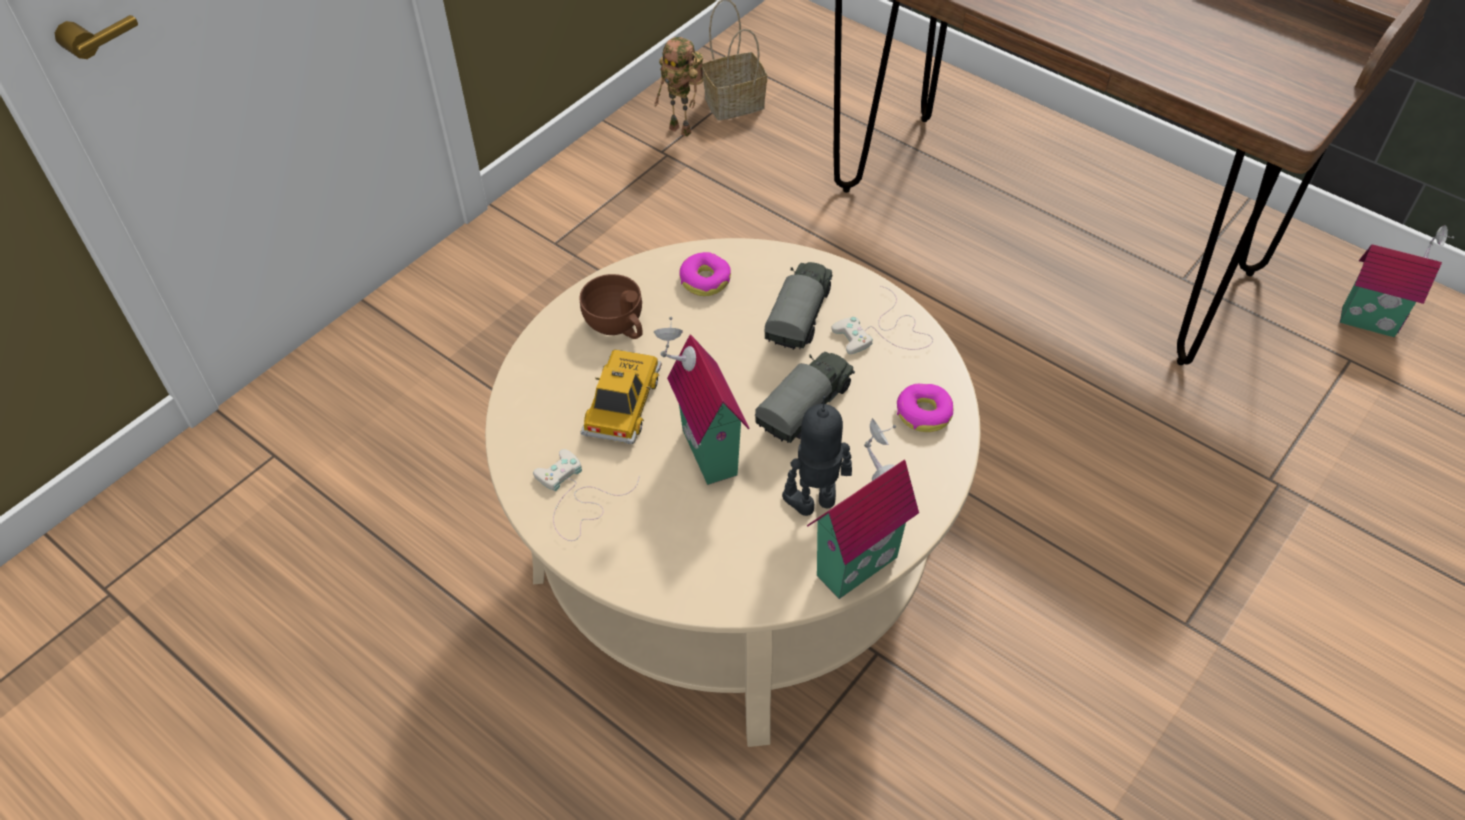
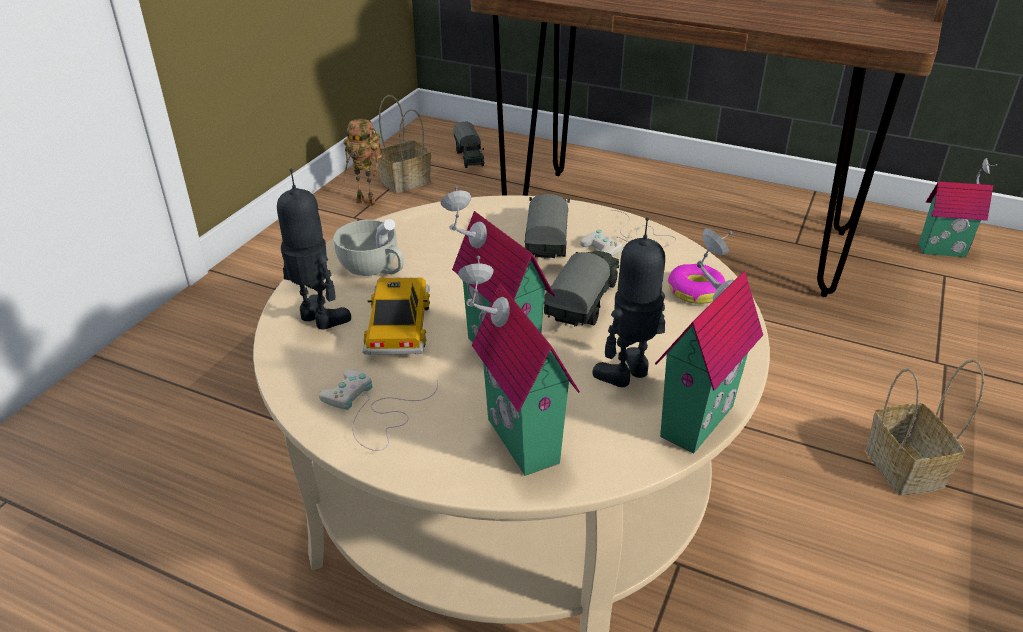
camera: 15 degrees left, 15 degrees down
(552, 381) = (318, 319): none -> toy robot
(618, 326) = (374, 269): brown cup -> white cup
(689, 554) = (516, 442): none -> toy house
(705, 280) = (447, 227): donut -> none
(823, 74) = (469, 157): none -> toy truck
(1161, 603) = (906, 469): none -> basket

